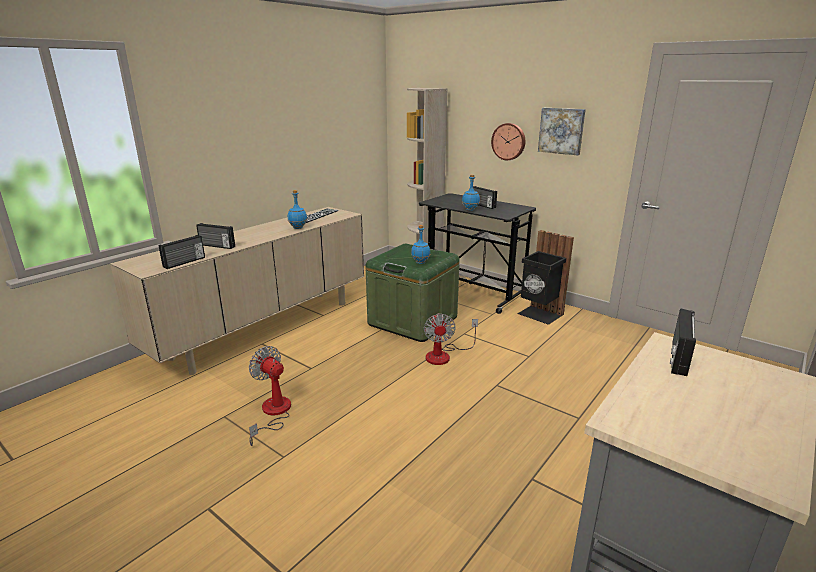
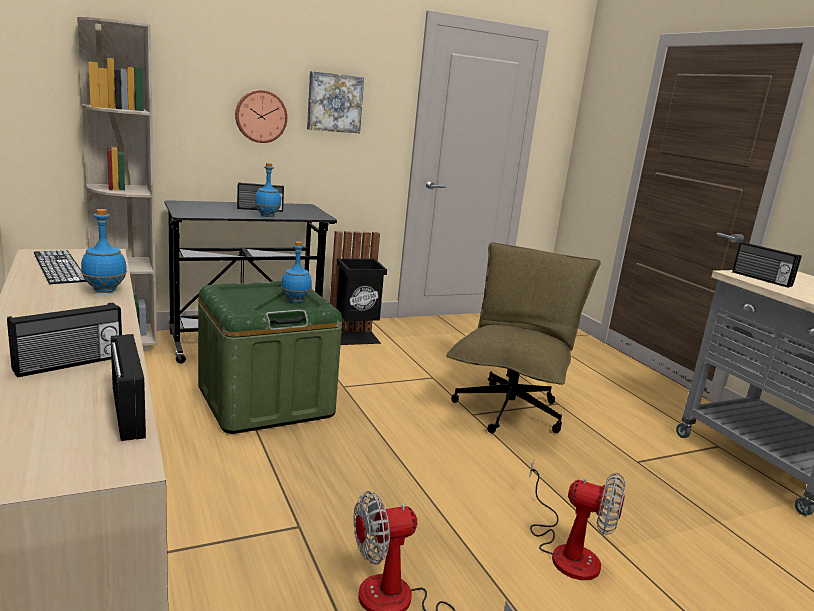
camera: 65 degrees left, 5 degrees down
(444, 355) = (380, 416): fan -> fan (567, 550)
(525, 398) = (508, 411): none -> beige office chair

